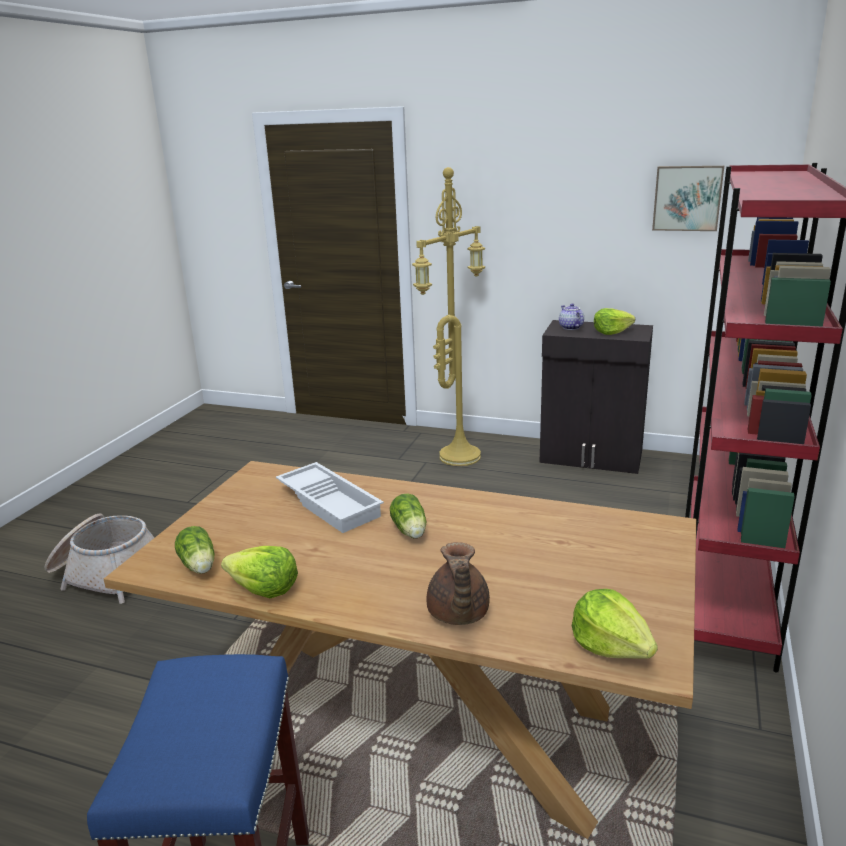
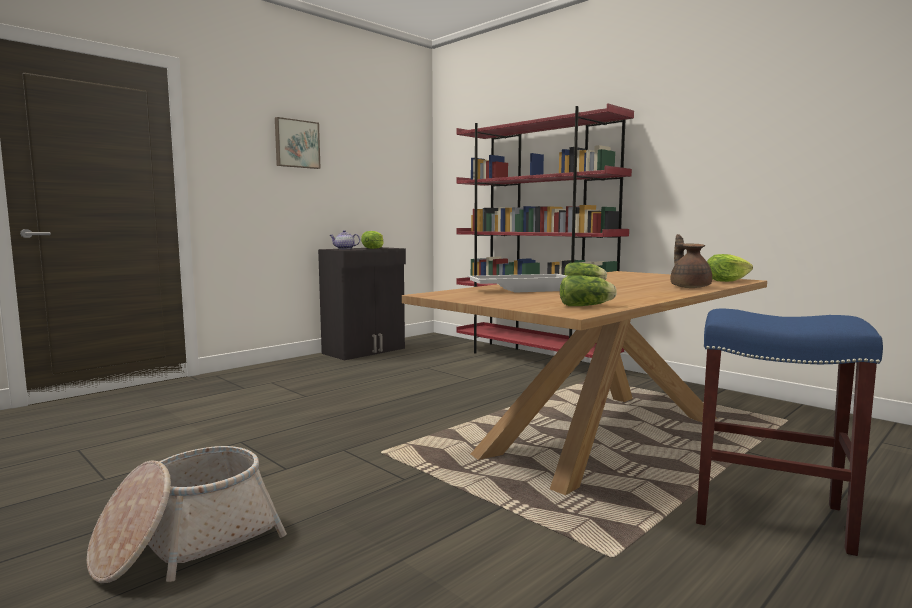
camera: 65 degrees left, 15 degrees down
(264, 589) = (637, 300): lettuce -> none
(457, 614) = (689, 287): brown teapot -> brown teapot turned 120 degrees counterclockwise
(458, 455) = (284, 373): yellow floor lamp -> none
(687, 198) = (386, 161): picture -> picture (296, 144)

